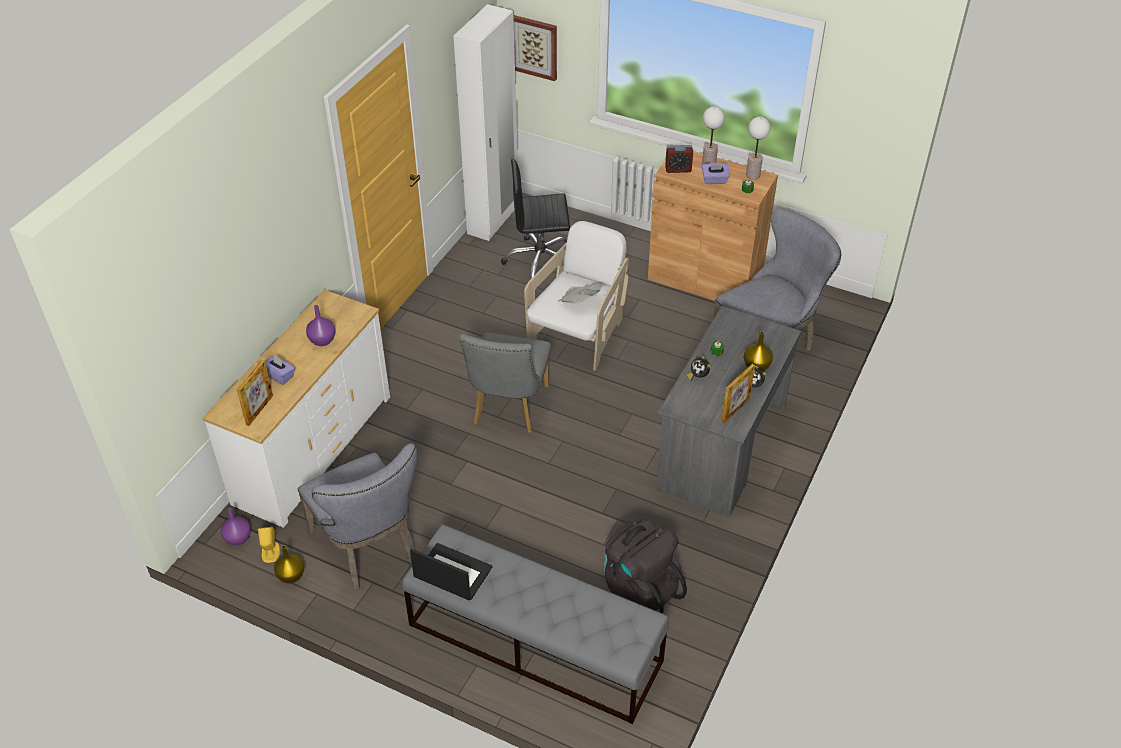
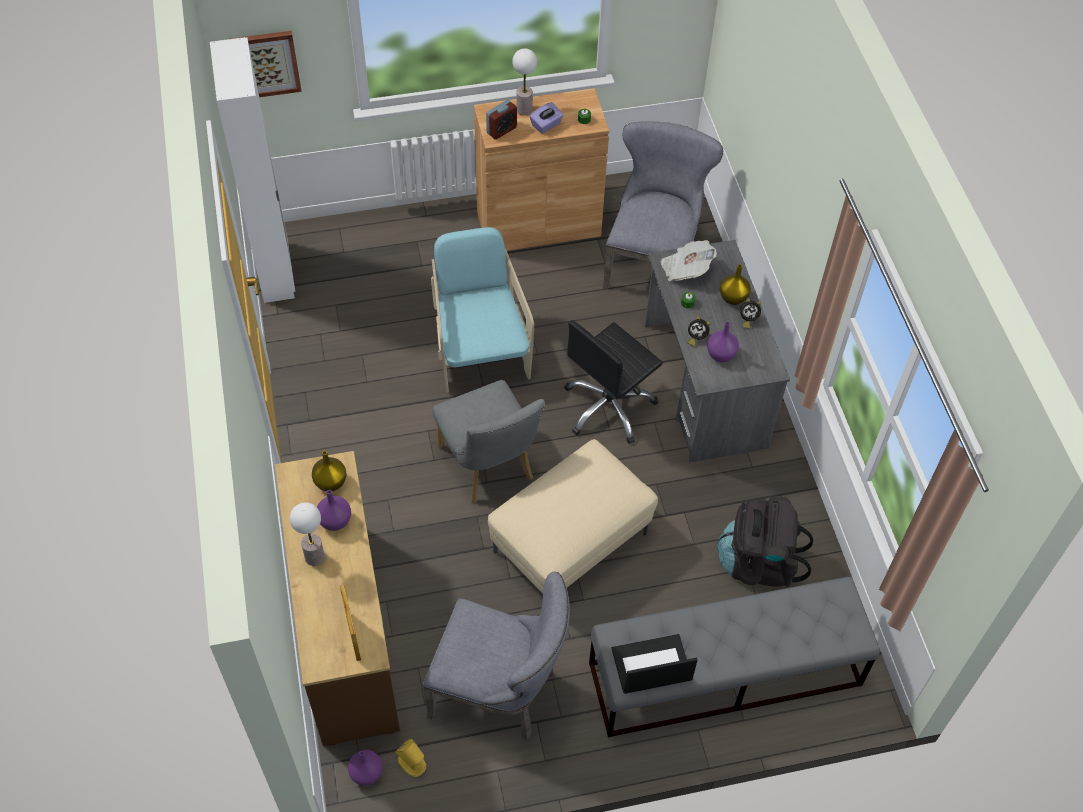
camera: 40 degrees left, 10 degrees up
(279, 376) = (333, 587): purple tissue box -> none
(290, 576) = (456, 772): yellow vase -> yellow vase (330, 483)
(313, 449) = (345, 632): white dresser -> brown dresser
(513, 489) = (570, 544): none -> beige ottoman
(540, 261) = (368, 292): black office chair -> black office chair (609, 407)
(578, 335) = (480, 351): white armchair -> turquoise armchair
(580, 301) = (489, 318): newspaper -> newspaper (685, 269)
(705, 397) = (721, 355): none -> purple vase
(735, 410) = (755, 352): picture frame -> none
(753, 175) = (573, 100): table lamp -> table lamp (314, 557)

